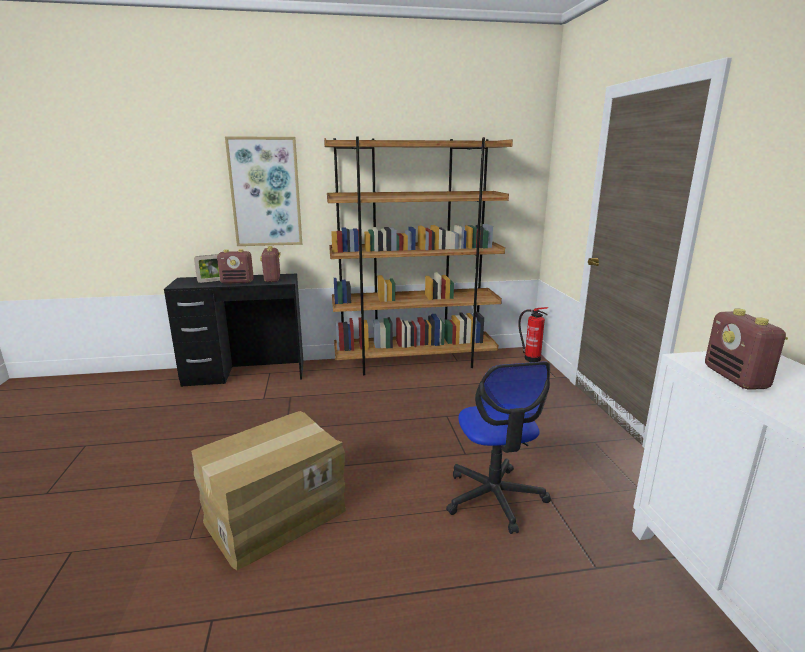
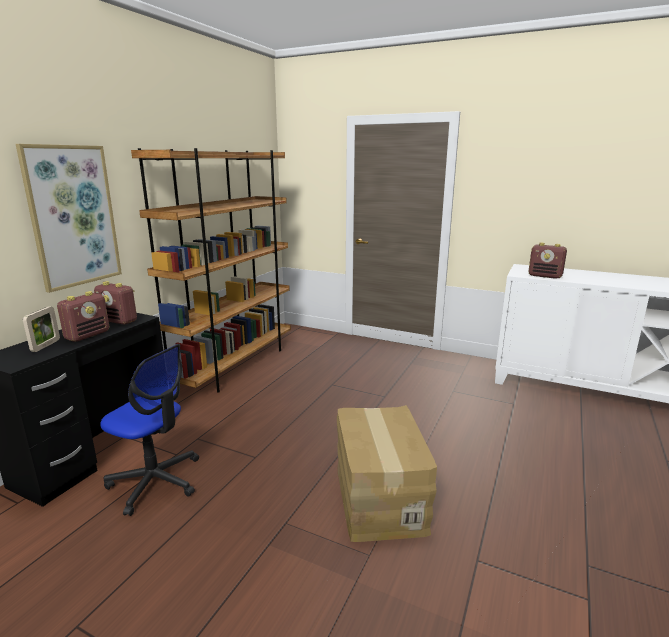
camera: 55 degrees left, 0 degrees up
(494, 498) = (438, 405): office chair -> office chair (156, 481)
(531, 358) = (300, 330): fire extinguisher -> none

